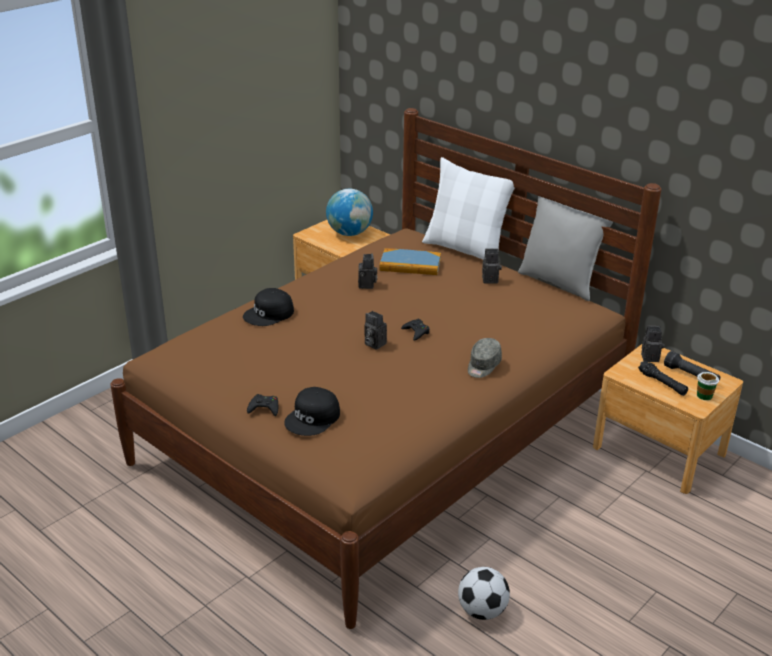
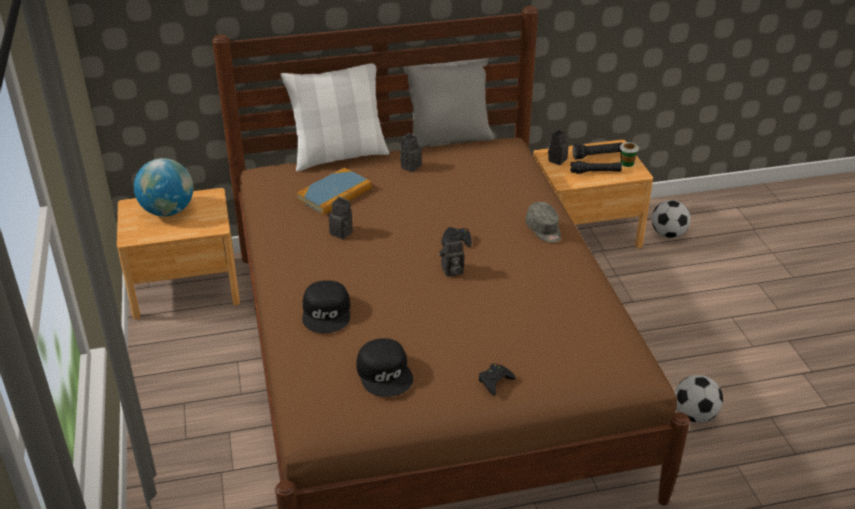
camera: 55 degrees left, 5 degrees up
(313, 418) = (540, 356): black cap -> black cap (385, 373)
(731, 503) = (668, 234): none -> football

